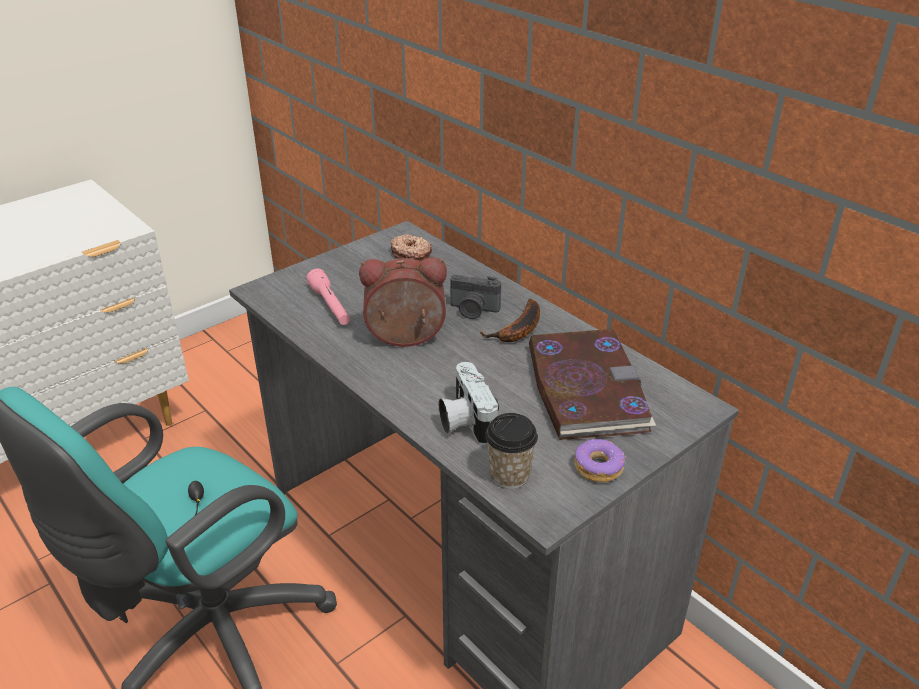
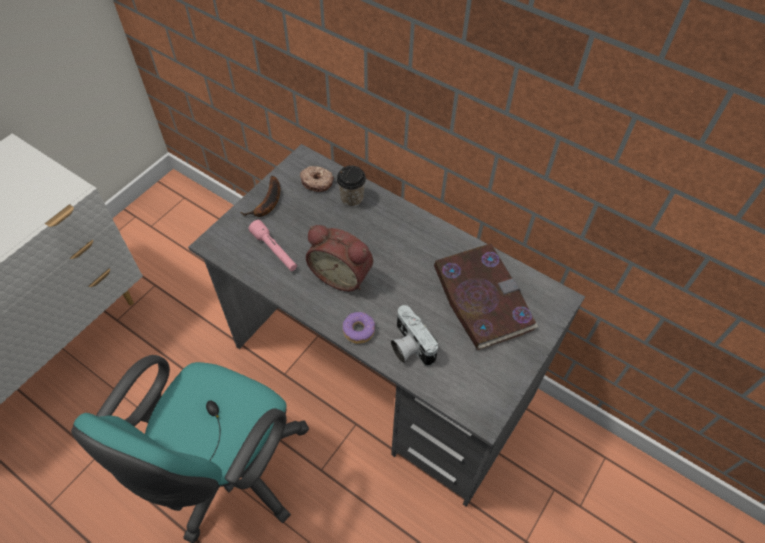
camera: 15 degrees left, 20 degrees up
(405, 339) = (342, 274): alarm clock -> alarm clock turned 135 degrees counterclockwise
(473, 310) = (382, 235): camera -> none
(509, 475) = (453, 388): cup -> cup (352, 199)
(518, 330) = (421, 250): banana -> banana (267, 203)
(598, 467) = (508, 368): donut -> donut (358, 330)

